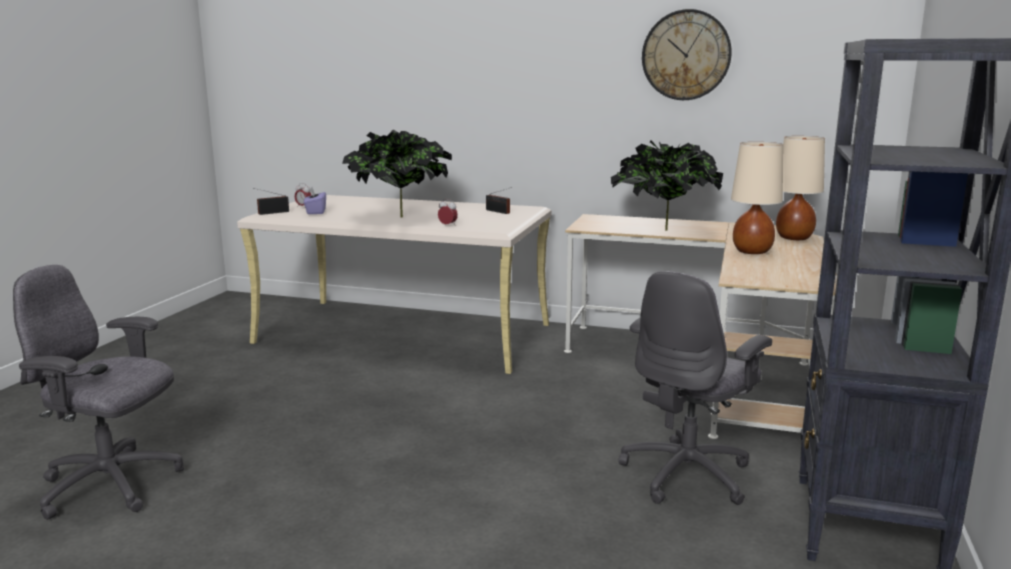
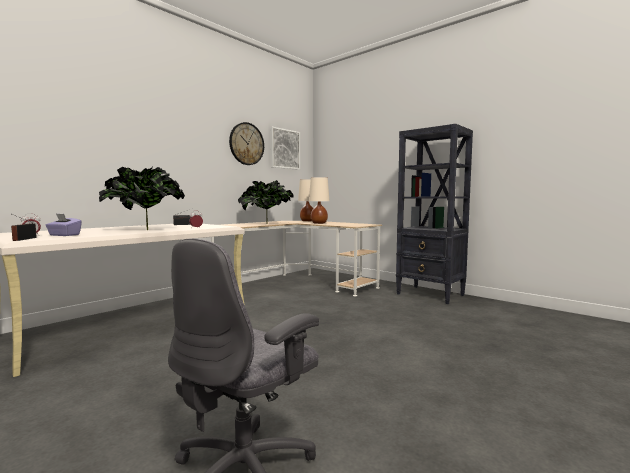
camera: 65 degrees left, 10 degrees down
(688, 474) = (382, 304): grey office chair -> none
(802, 55) = (285, 149): none -> picture

